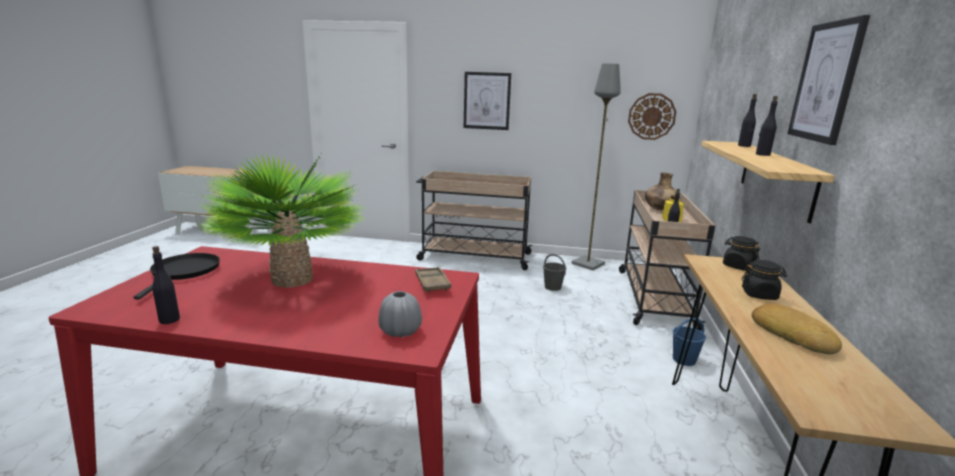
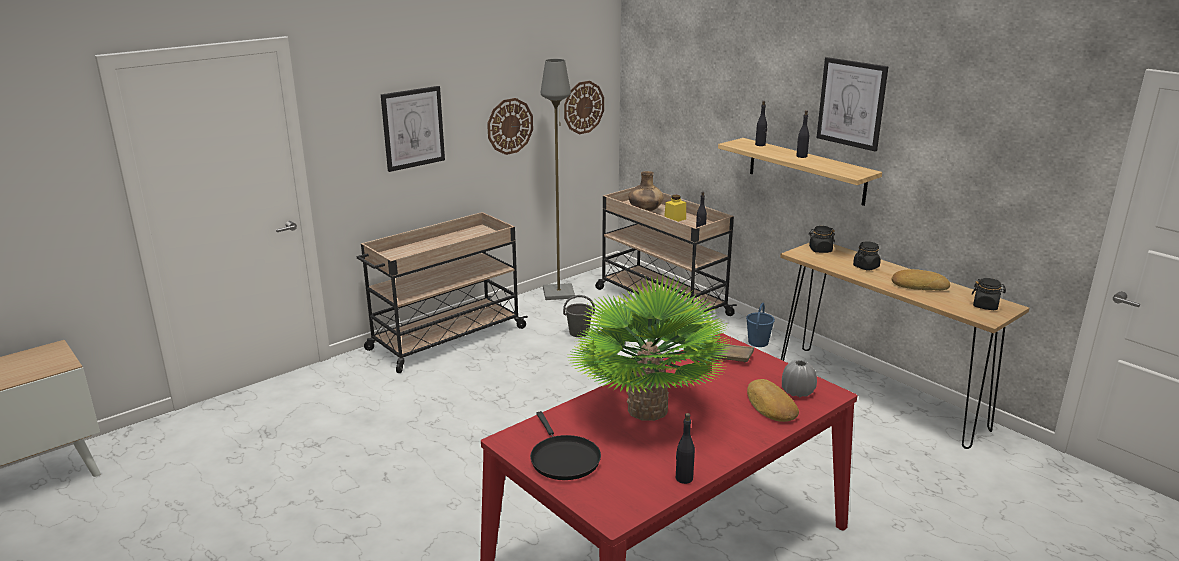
camera: 50 degrees left, 5 degrees up
(184, 272) = (563, 459): black frying pan -> black frying pan turned 150 degrees counterclockwise
(351, 325) = (770, 406): none -> bread
(571, 117) = (510, 126): none -> wall clock
(858, 400) = (985, 306): none -> black jar

